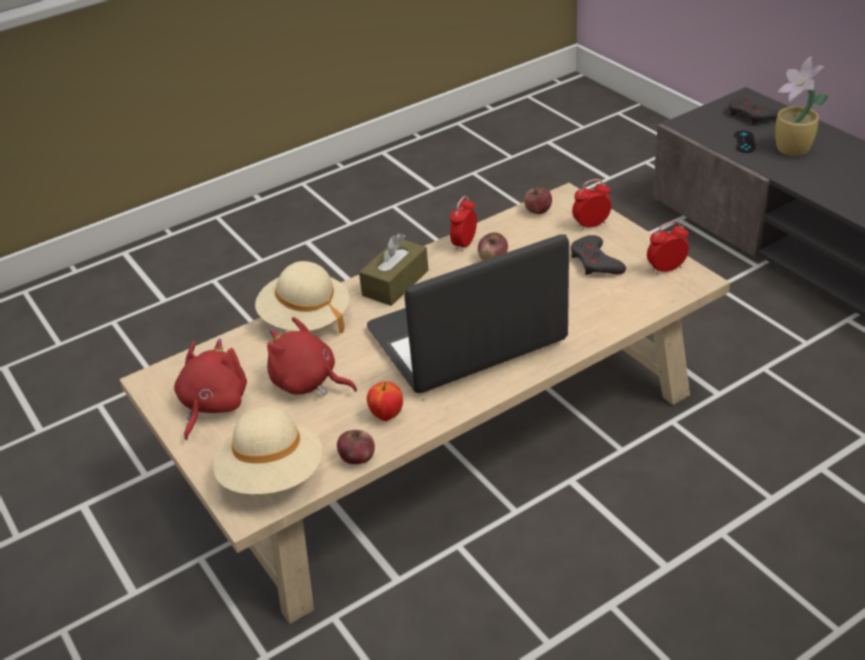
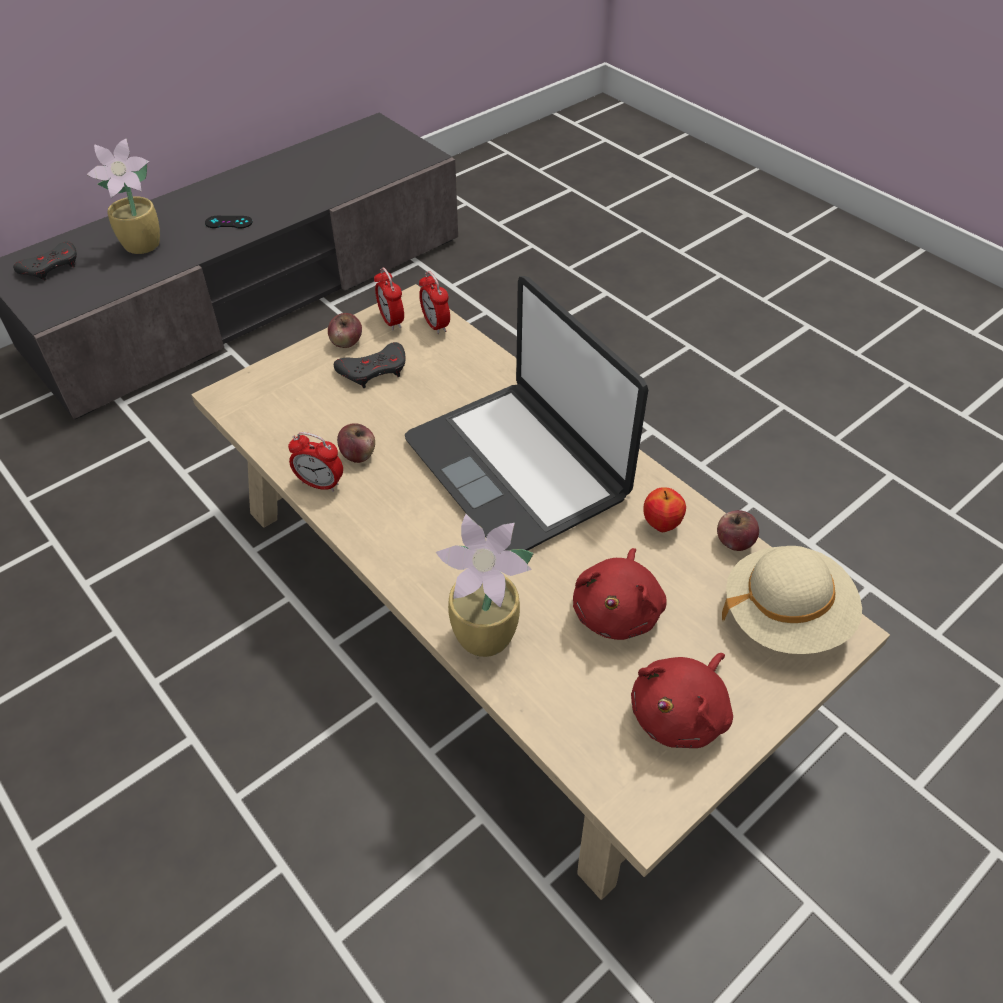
camera: 100 degrees left, 10 degrees up
(212, 405) = (681, 713): red plush toy -> red plush toy turned 60 degrees counterclockwise
(305, 319) = (487, 637): beige hat -> potted plant
(395, 283) = (405, 546): brown tissue box -> none
(537, 211) = (255, 419): apple -> apple (346, 342)
(591, 225) = (296, 373): alarm clock -> alarm clock (435, 325)
(744, 142) = (112, 275): black game controller -> black game controller (228, 222)

